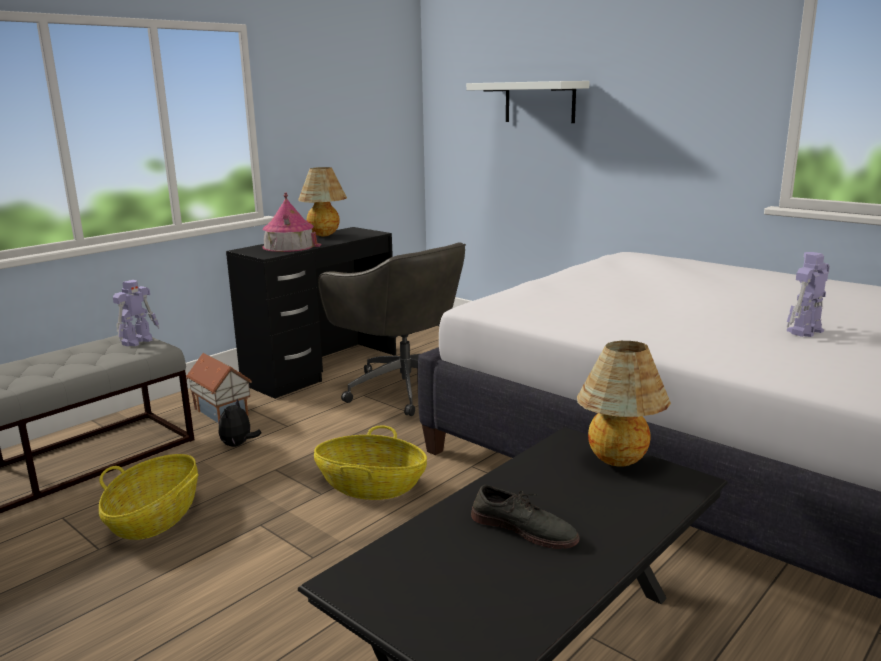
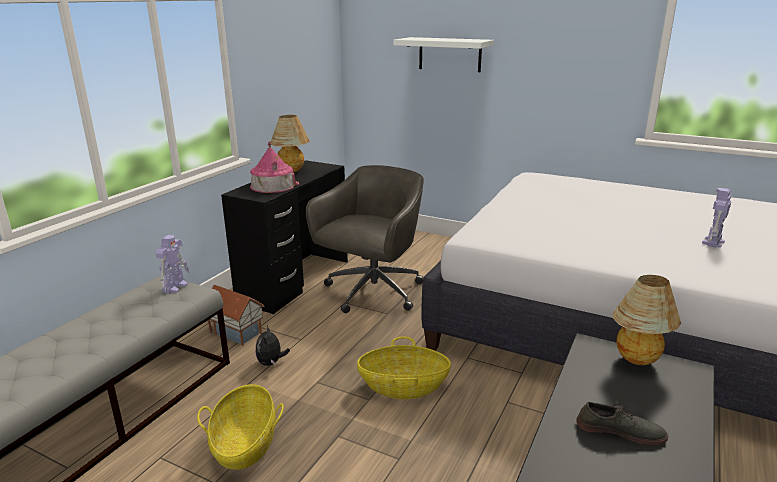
camera: 15 degrees left, 5 degrees up
(403, 388) = (372, 292): grey office chair -> grey office chair turned 90 degrees counterclockwise

